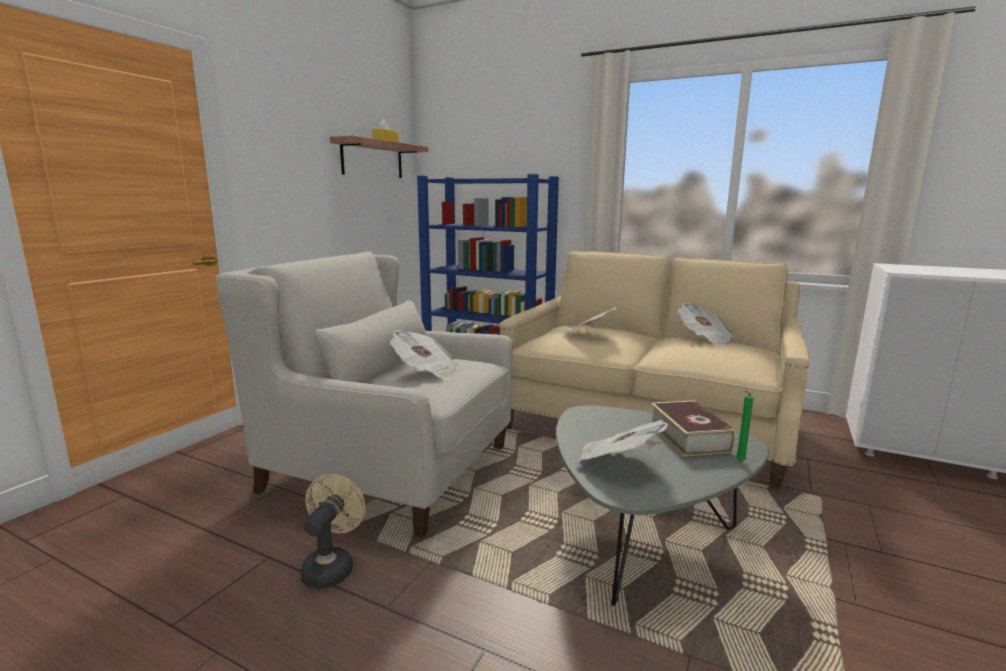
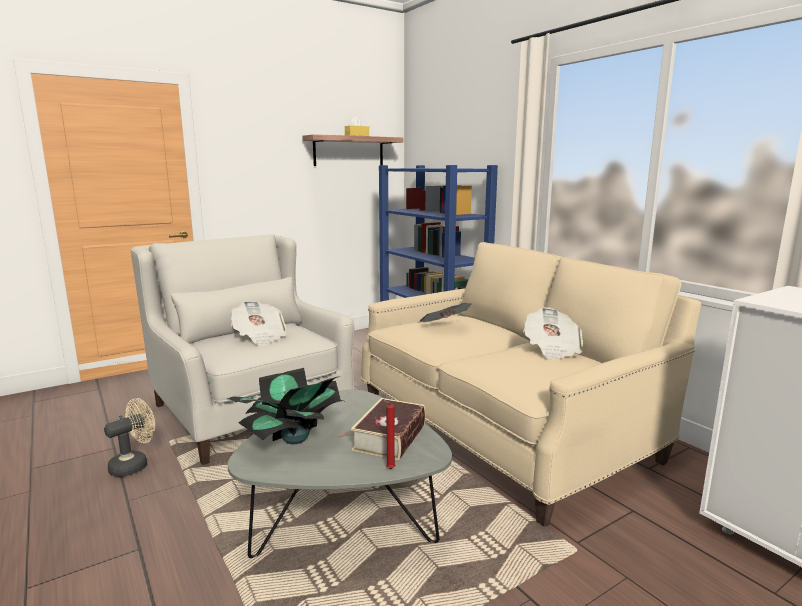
camera: 30 degrees right, 0 degrees up
(617, 462) = (293, 439): newspaper -> potted plant
(739, 461) = (389, 469): green candle -> red candle

